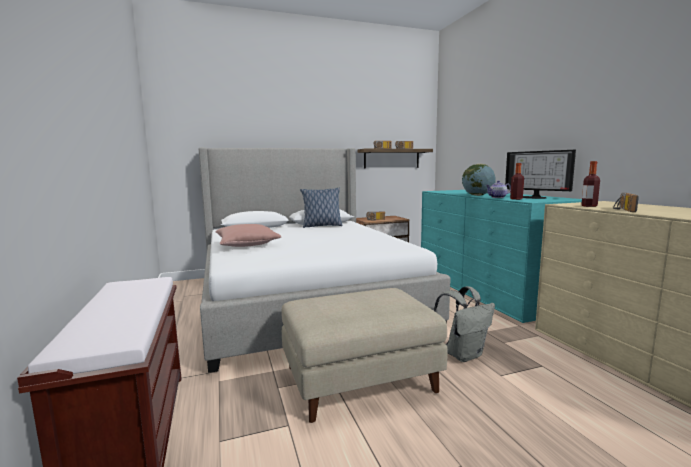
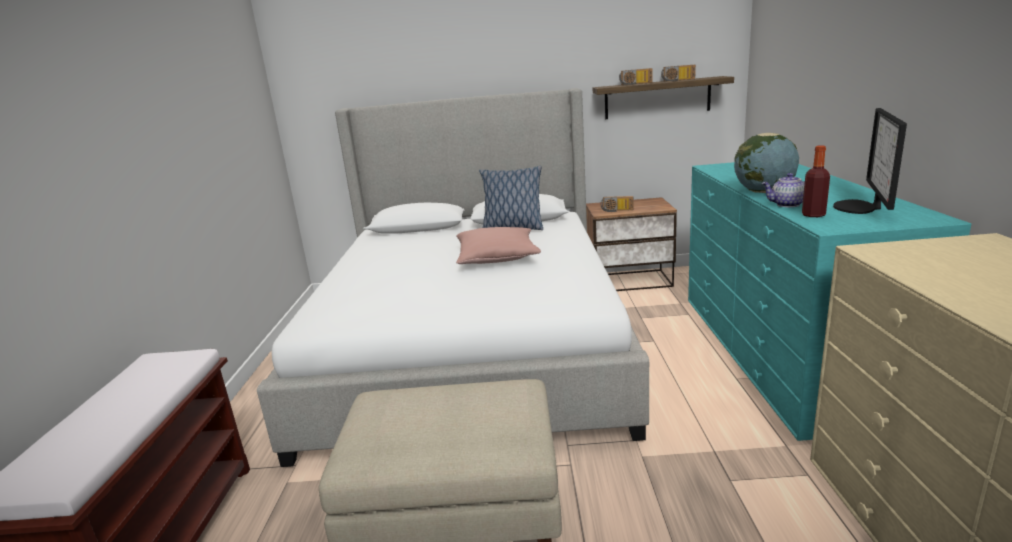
camera: 20 degrees right, 10 degrees up
(247, 244) = (368, 276): pink pillow -> pink pillow (497, 257)
(463, 354) = (642, 494): grey backpack -> none
(533, 197) = (861, 207): monitor -> monitor turned 45 degrees clockwise
(589, 206) = (915, 264): bottle -> none
(622, 209) = (963, 291): radio -> none

